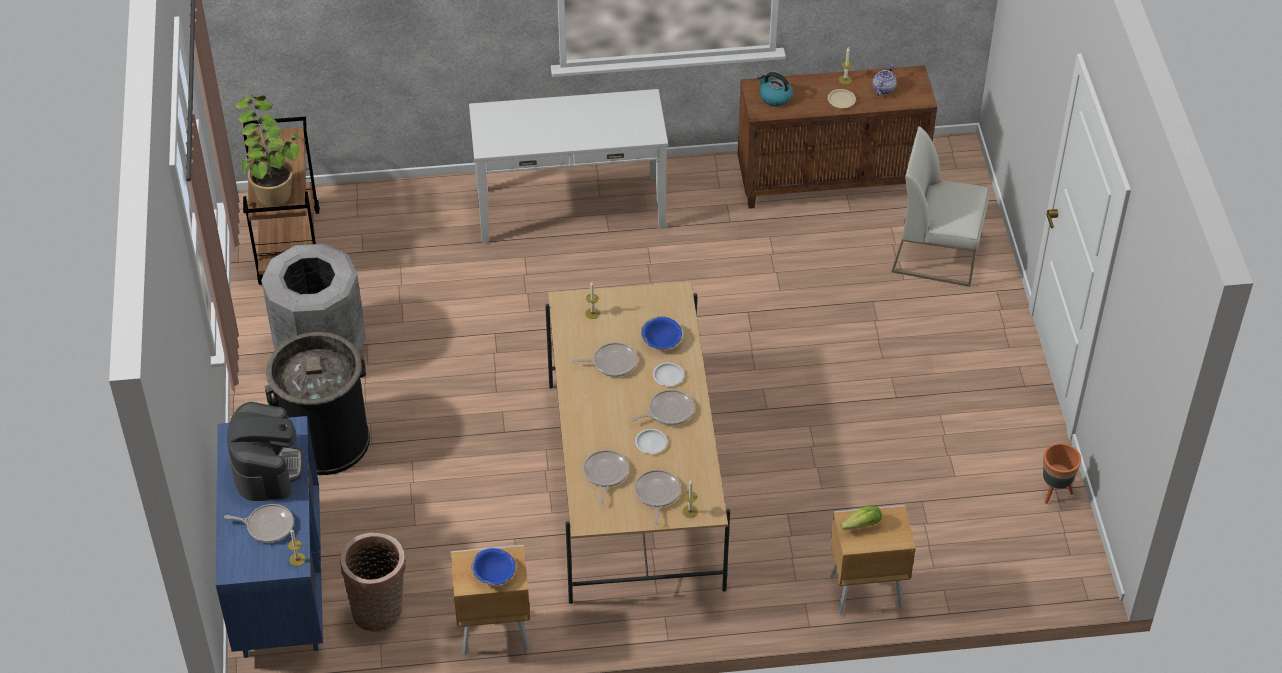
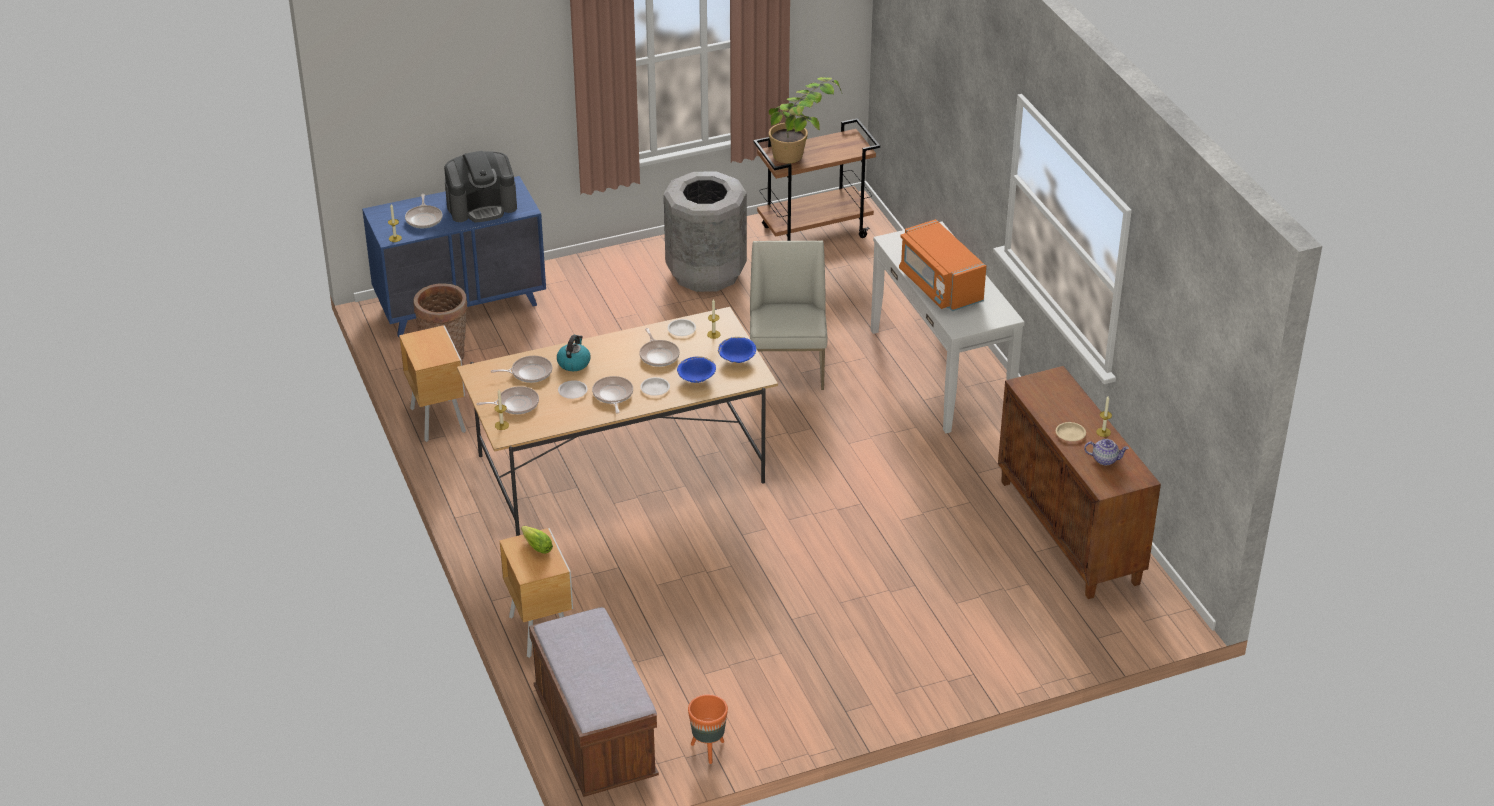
camera: 75 degrees right, 10 degrees down
(325, 440) = (610, 295): black trash can -> none
(494, 573) = (426, 350): blue bowl -> blue bowl (737, 358)
(574, 337) = (681, 329): none -> white plate
(579, 130) = (940, 286): none -> orange microwave
(668, 411) = (613, 395): frying pan -> frying pan turned 150 degrees counterclockwise
(774, 97) = (1049, 390): kettle -> kettle (574, 362)
(937, 253) = (1007, 623): white chair -> white chair (788, 367)
(1022, 573) = (595, 737): none -> brown bench

